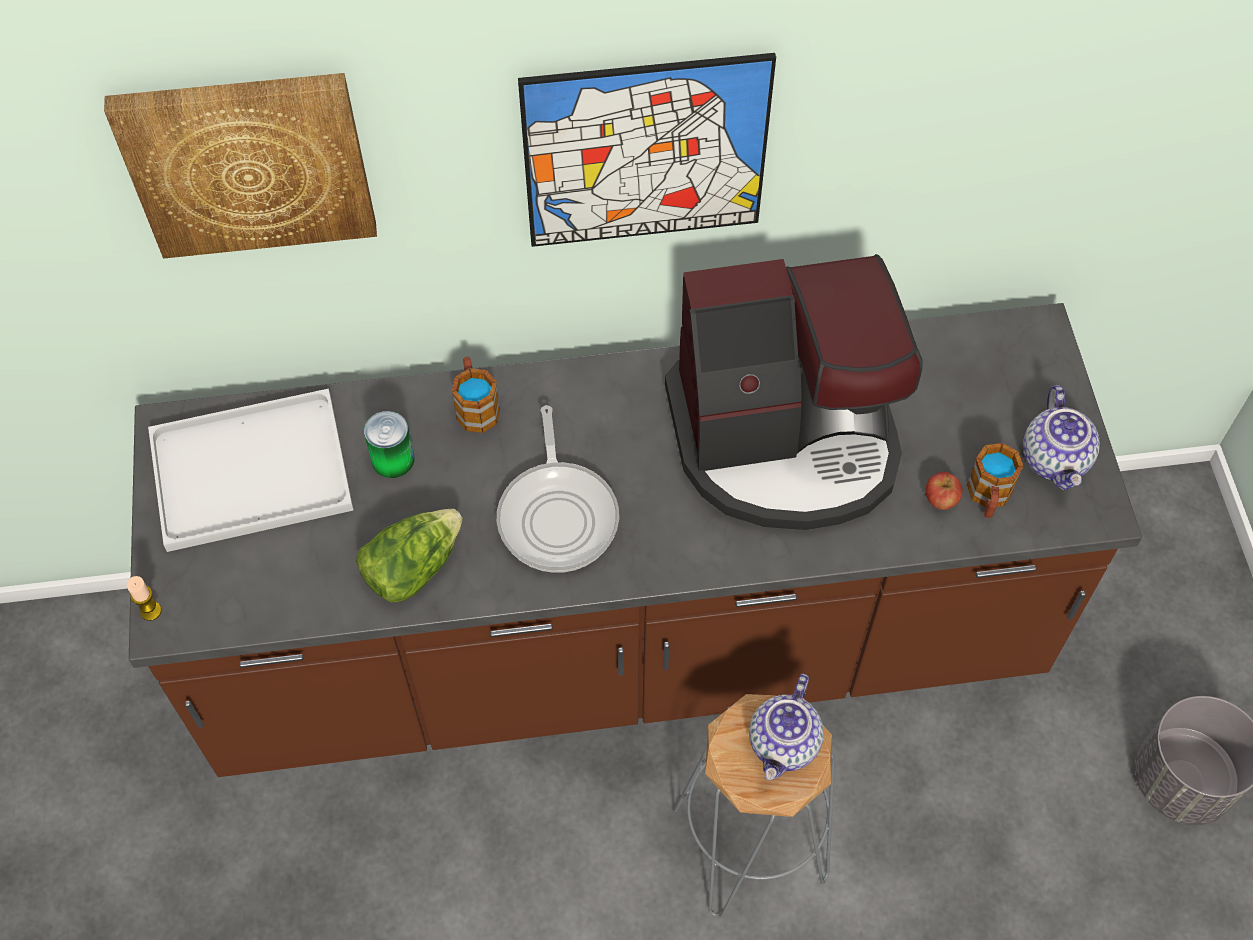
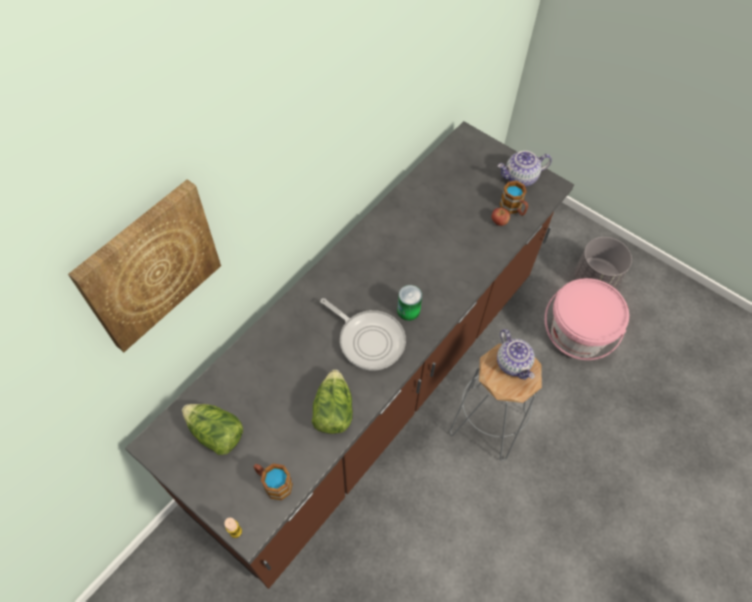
camera: 45 degrees left, 0 degrees up
(247, 474) = (215, 433): white tray -> lettuce
(393, 459) = (275, 373): can -> can (408, 310)
(476, 406) = (287, 323): mug -> mug (273, 483)
(645, 152) = (318, 142): picture -> none
(786, 440) = (423, 242): coffee machine -> none
(1046, 840) = (577, 335): none -> pink bucket
(1056, 460) = (520, 178): teapot -> teapot turned 120 degrees clockwise

